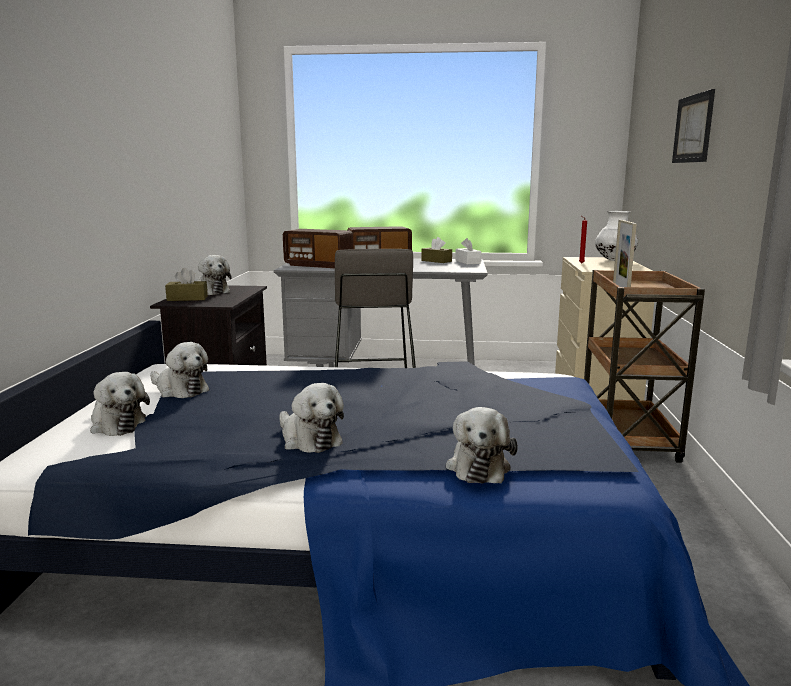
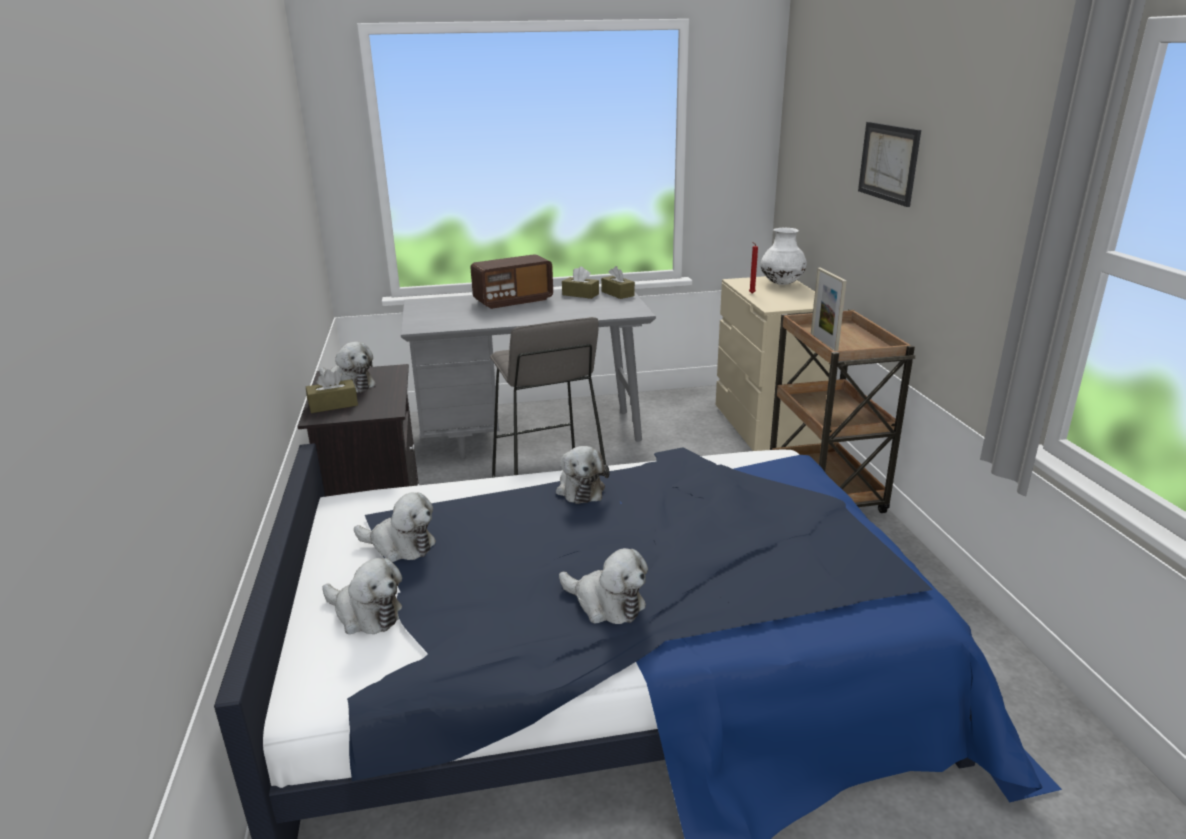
camera: 15 degrees left, 10 degrees up
(318, 265) = (448, 318): radio -> none
(467, 262) = (617, 294): white tissue box -> brown tissue box
(478, 466) = (792, 610): plush toy -> plush toy (580, 488)

